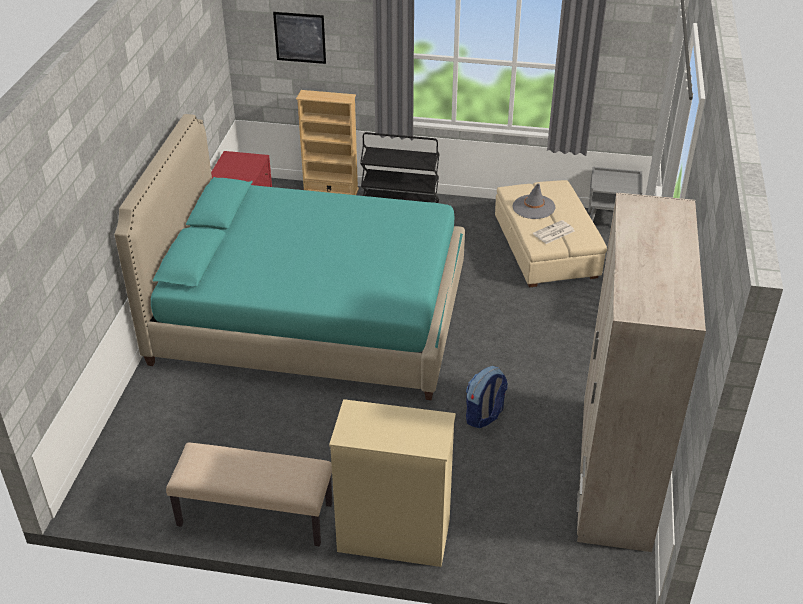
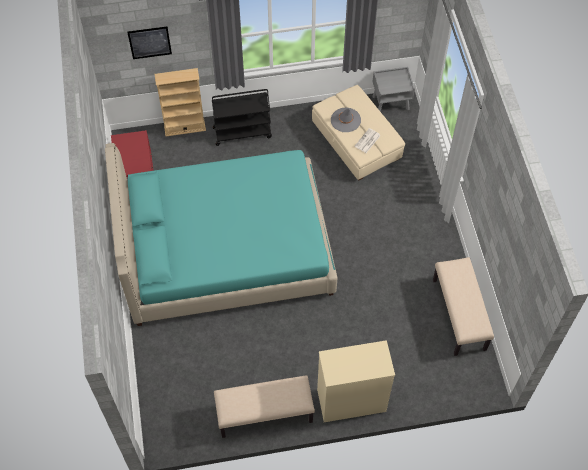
camera: 20 degrees left, 20 degrees up
(484, 416) = (369, 297): backpack -> none
(614, 474) = (459, 315): beige wardrobe -> beige bench

